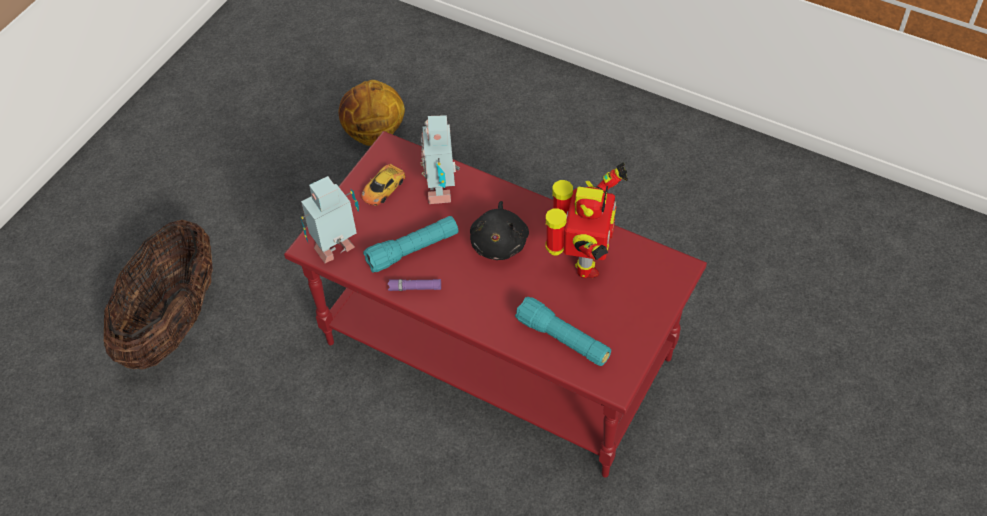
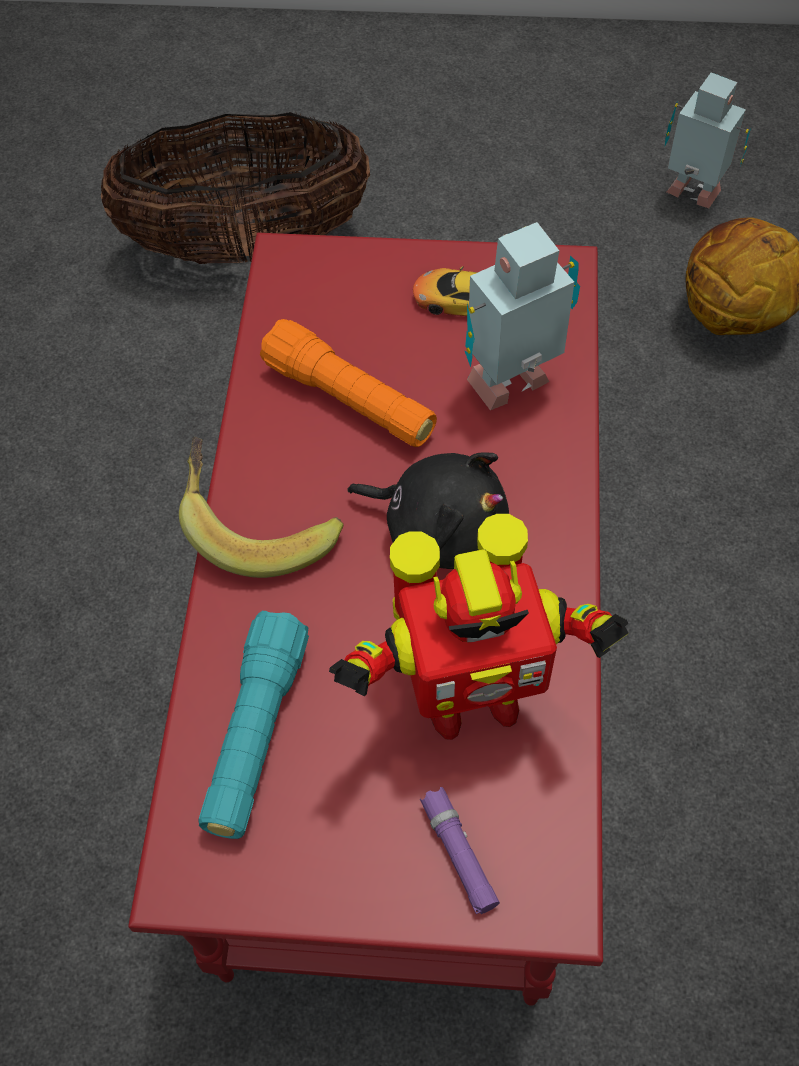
camera: 65 degrees right, 5 degrees up
(337, 250) = (296, 296): toy robot -> toy robot (693, 196)
(413, 250) = (350, 400): turquoise flashlight -> orange flashlight
(415, 288) = (268, 438): purple flashlight -> purple flashlight (458, 853)
(460, 306) = (259, 524): none -> banana
(499, 242) = (439, 528): black plush toy -> black plush toy turned 135 degrees counterclockwise

